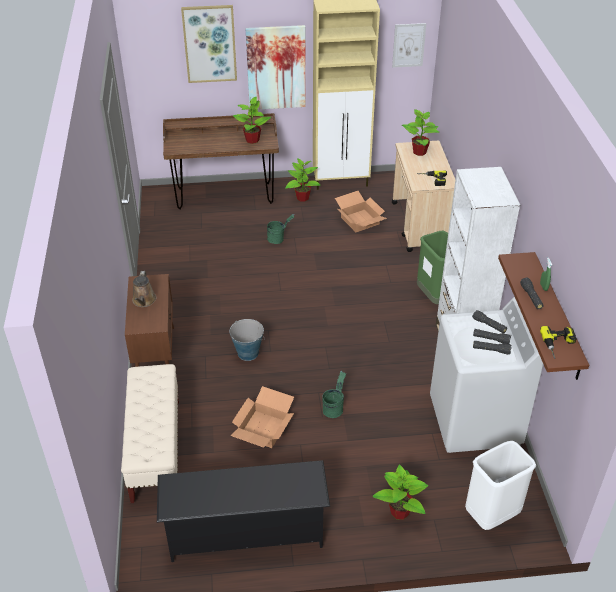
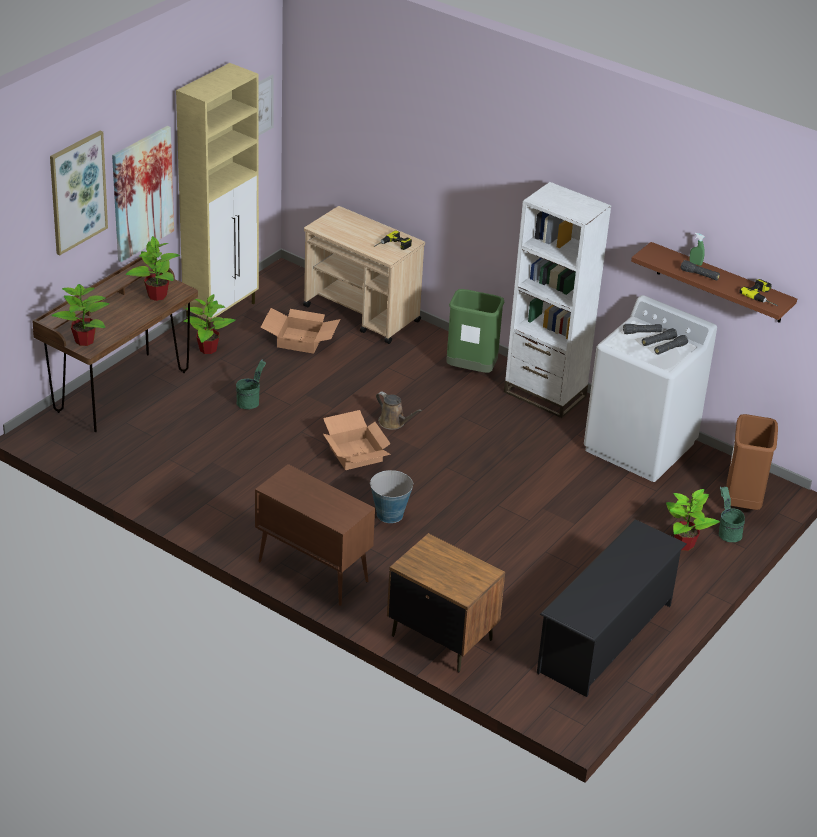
camera: 50 degrees left, 5 degrees down
(144, 301) = (309, 498): brown watering can -> brown watering can (394, 423)
(156, 449) = (441, 637): beige bench -> brown nightstand
(264, 429) = (501, 561): cardboard box -> cardboard box (357, 454)
(334, 408) = (528, 508): green bucket -> green bucket (727, 532)
(420, 152) = (340, 225): potted plant -> potted plant (85, 340)
(491, 516) = (742, 503): white trash can -> brown trash can

